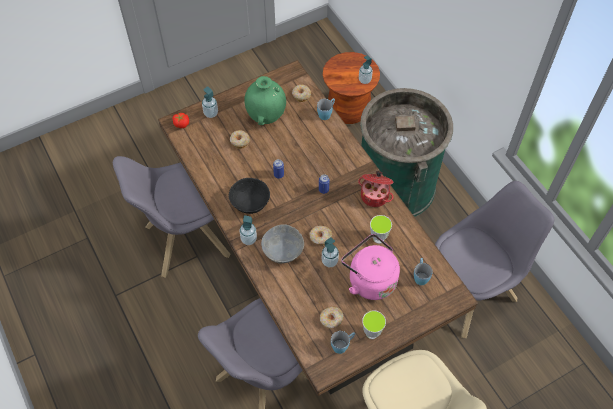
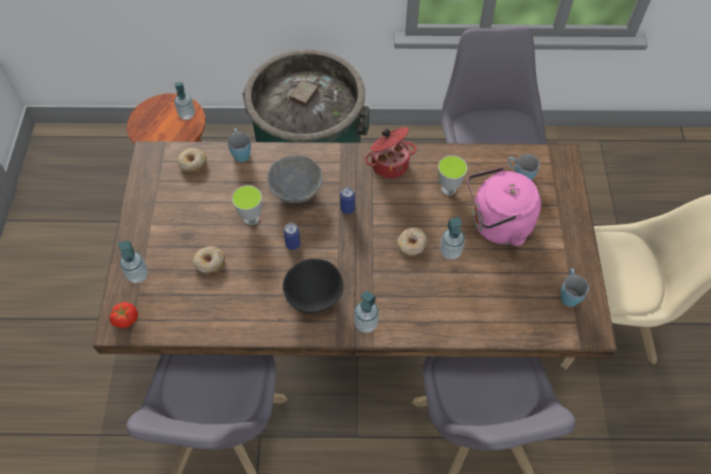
camera: 60 degrees left, 0 degrees up
(266, 115) = (193, 214): green vase -> none
(283, 252) = (408, 294): grey bowl -> grey bowl (296, 191)
(331, 319) = (529, 289): donut -> none
(371, 333) = (567, 257): cup -> cup (251, 218)

